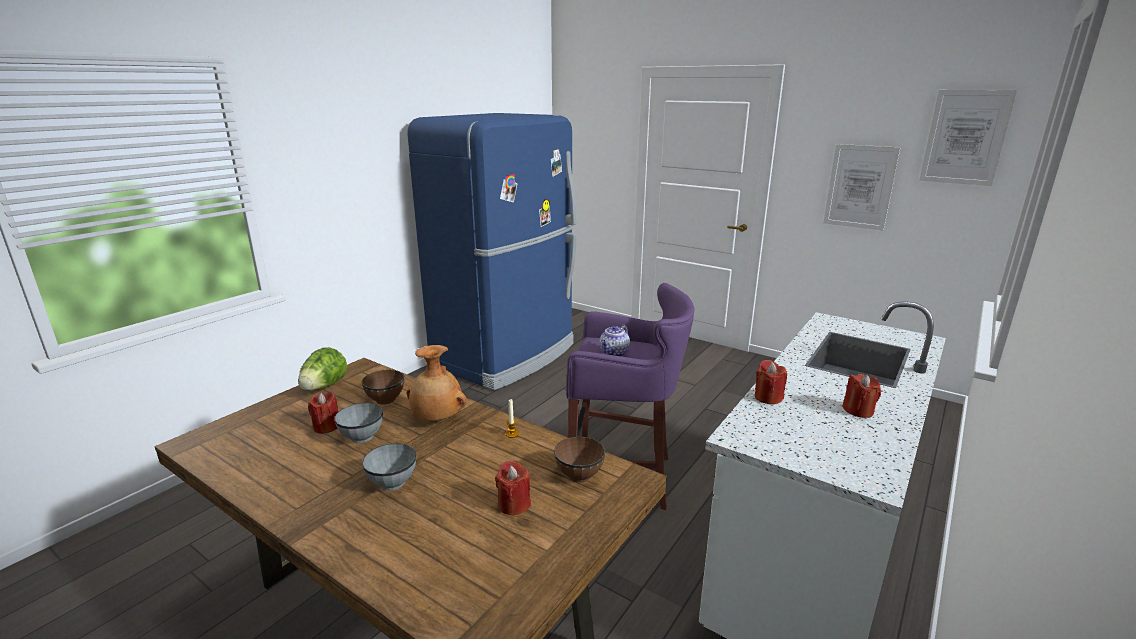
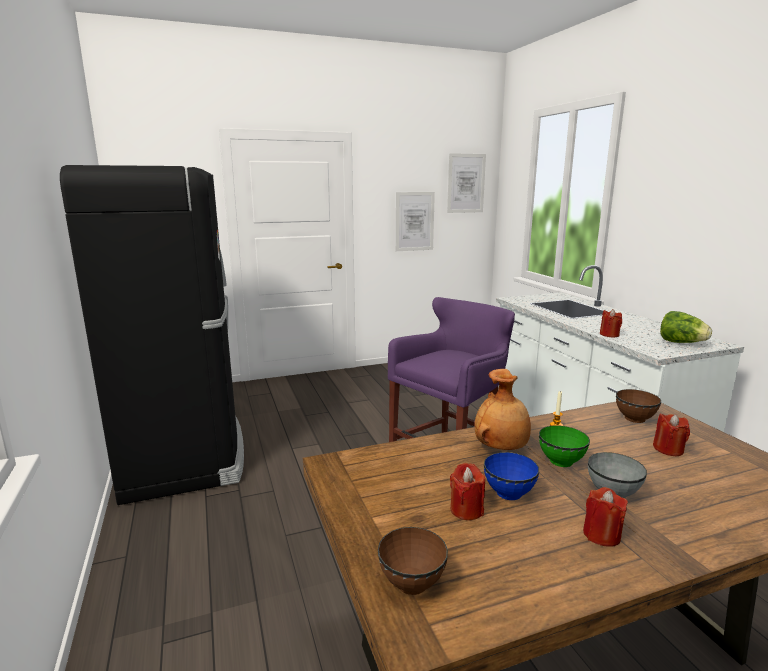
camera: 55 degrees left, 5 degrees down
(324, 387) = (355, 495): lettuce -> lettuce (681, 343)
(361, 437) = (508, 493): grey bowl -> blue bowl
(385, 399) = (433, 464): brown bowl -> brown bowl (411, 582)
(435, 449) = (561, 461): none -> green bowl
(507, 355) = (185, 452): blue fridge -> black fridge
(614, 353) = (450, 361): teapot -> none
(858, 410) = (637, 325): red candle -> red candle (601, 535)

